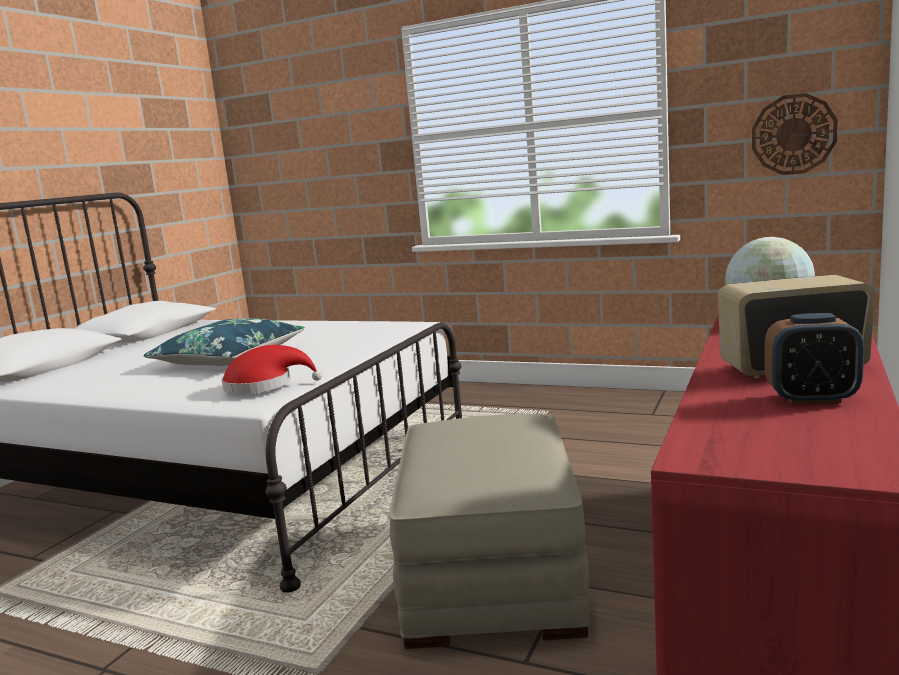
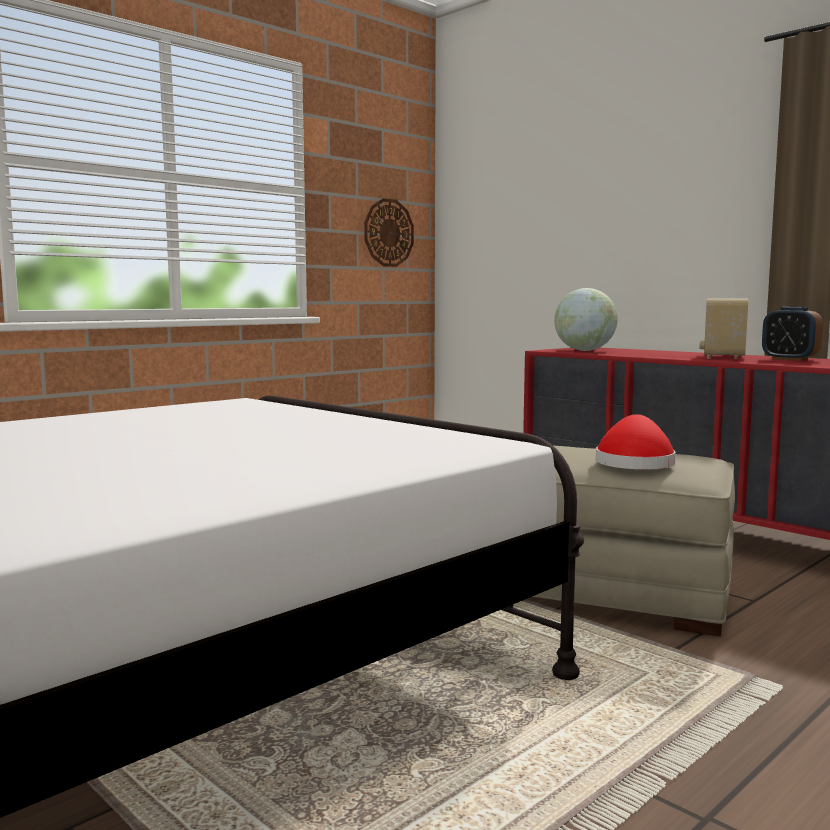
camera: 70 degrees left, 5 degrees down
(229, 358) = (195, 444): blue pillow -> none
(264, 386) = (430, 436): red hat -> red hat (634, 463)
(811, 399) = (790, 359): alarm clock -> alarm clock turned 105 degrees clockwise

